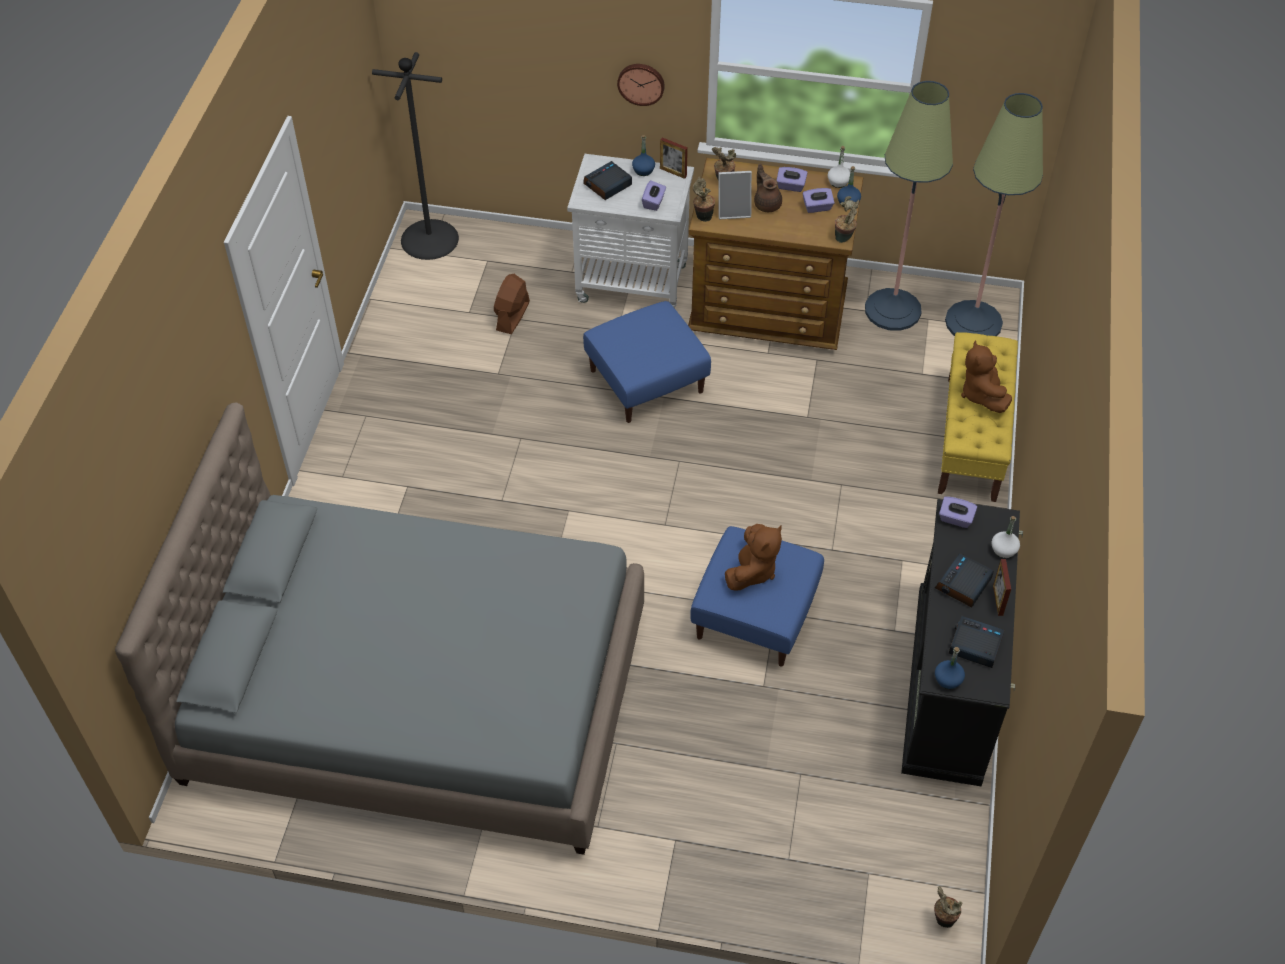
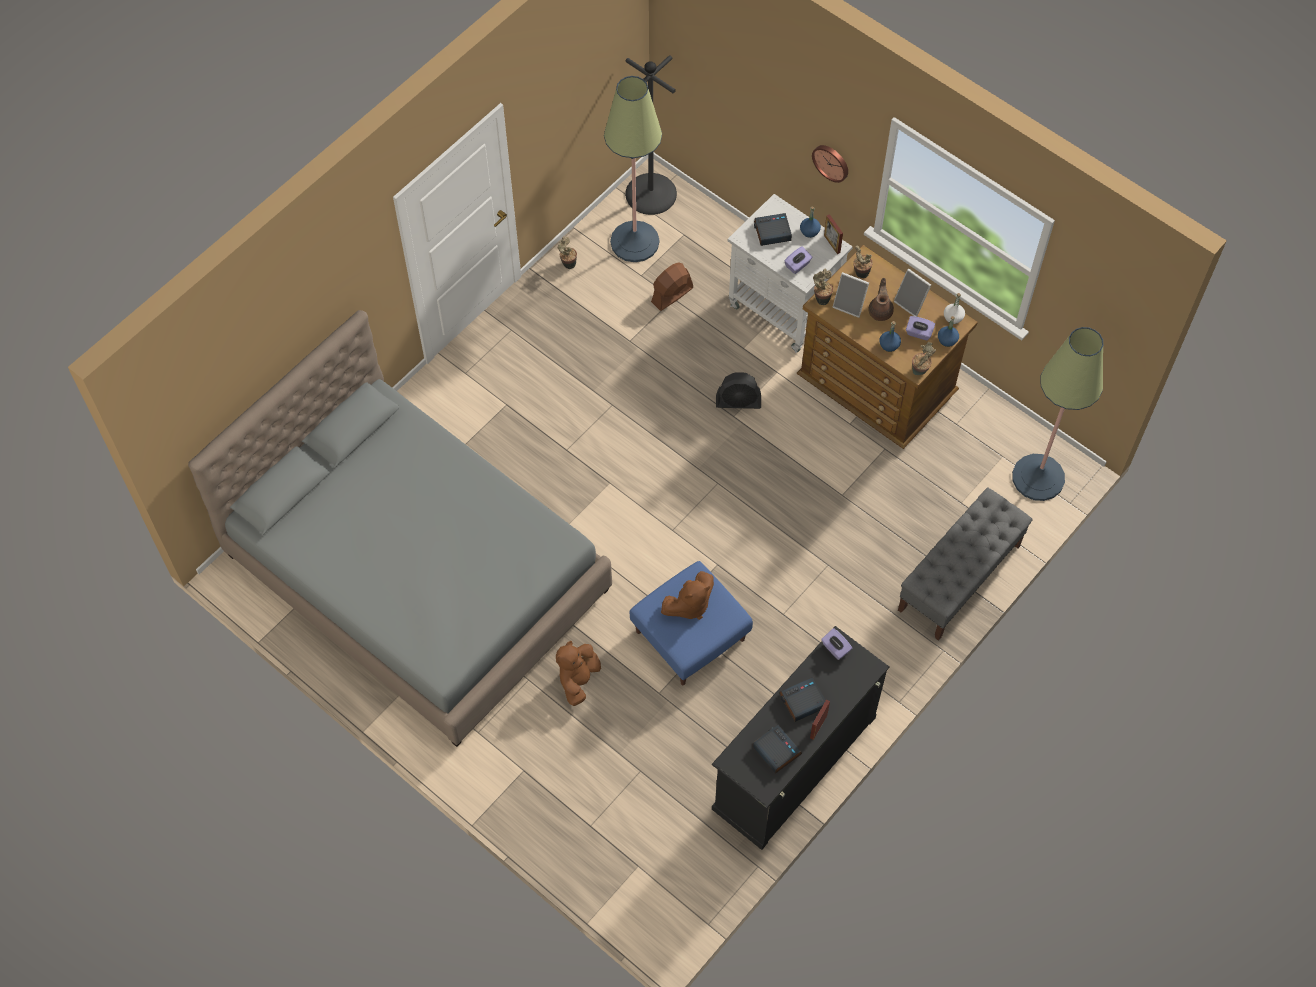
camera: 30 degrees right, 10 degrees up
(647, 380) = (738, 402): blue ottoman -> black fan
(790, 186) = (911, 303): purple tissue box -> picture frame
(892, 310) = (978, 434): floor lamp -> floor lamp (634, 242)
(942, 920) = (665, 926): potted plant -> potted plant (568, 264)
(948, 679) = (738, 765): blue bottle -> blue bottle (889, 345)
(971, 438) = (959, 578): yellow bench -> grey bench
(981, 394) = (965, 551): brown plush toy -> brown plush toy (578, 679)
(1003, 549) = (852, 690): white bottle -> none

